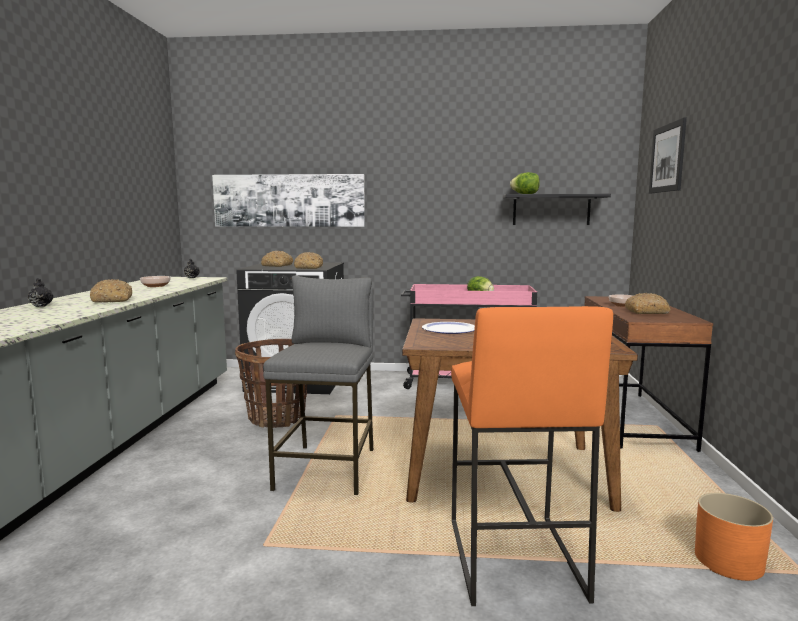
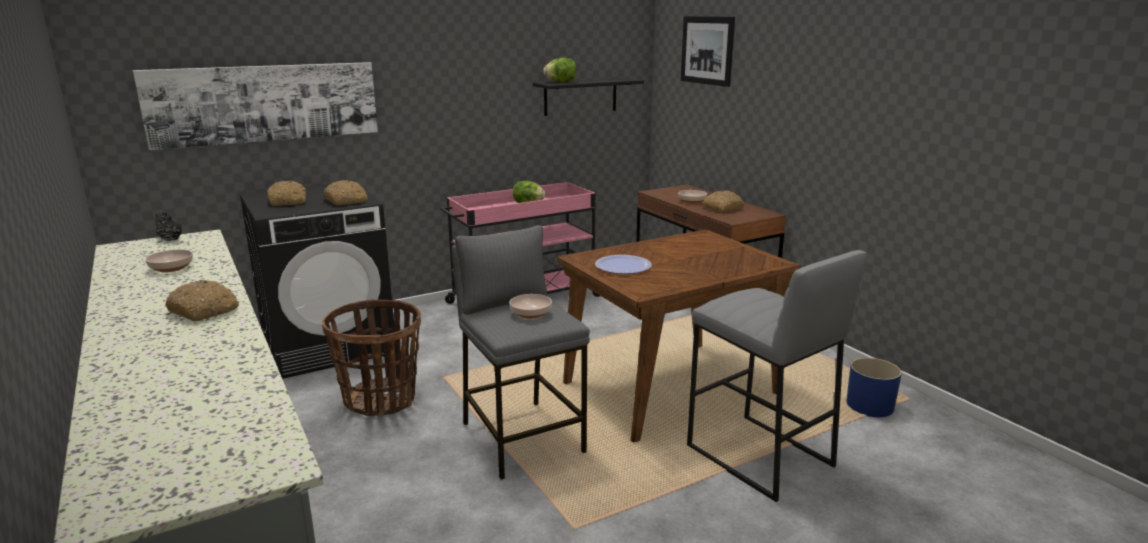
camera: 35 degrees left, 10 degrees up
(41, 306) = (130, 346): black teapot -> none
(327, 348) = (530, 314): none -> bowl
(512, 557) = (758, 456): orange stool -> grey stool
(728, 561) = (870, 406): orange planter -> blue planter

